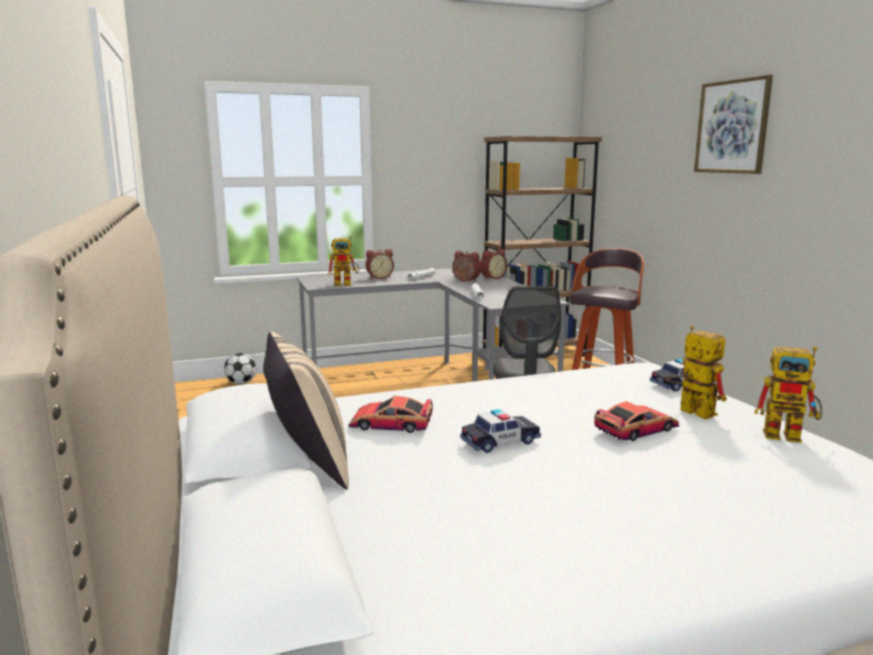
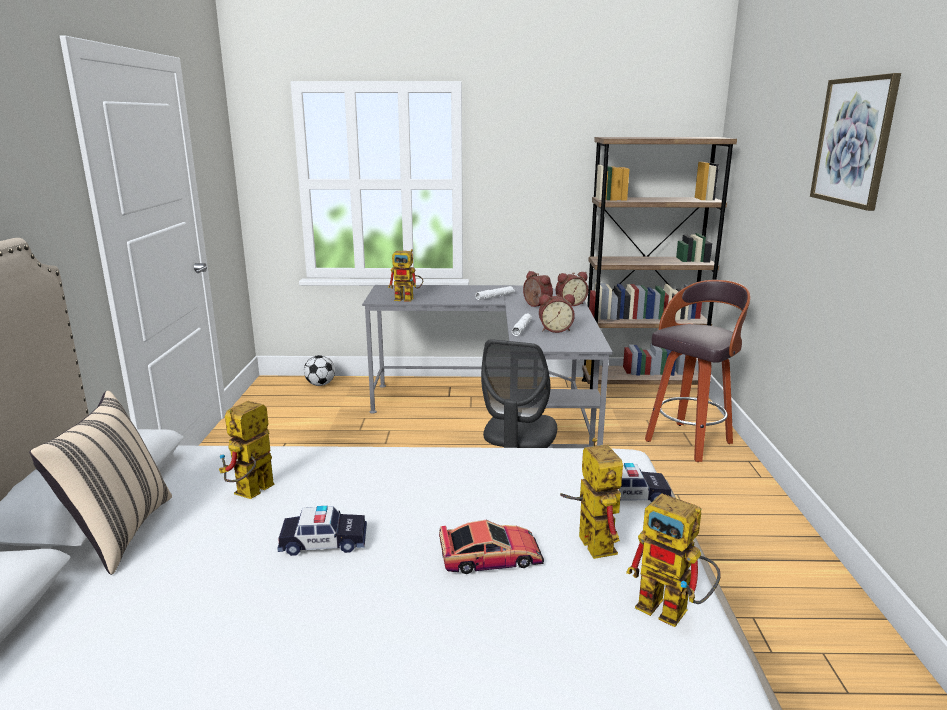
camera: 20 degrees right, 5 degrees up
(379, 277) = (452, 293): alarm clock -> alarm clock (555, 329)
(391, 424) = (251, 494): toy car -> toy robot

